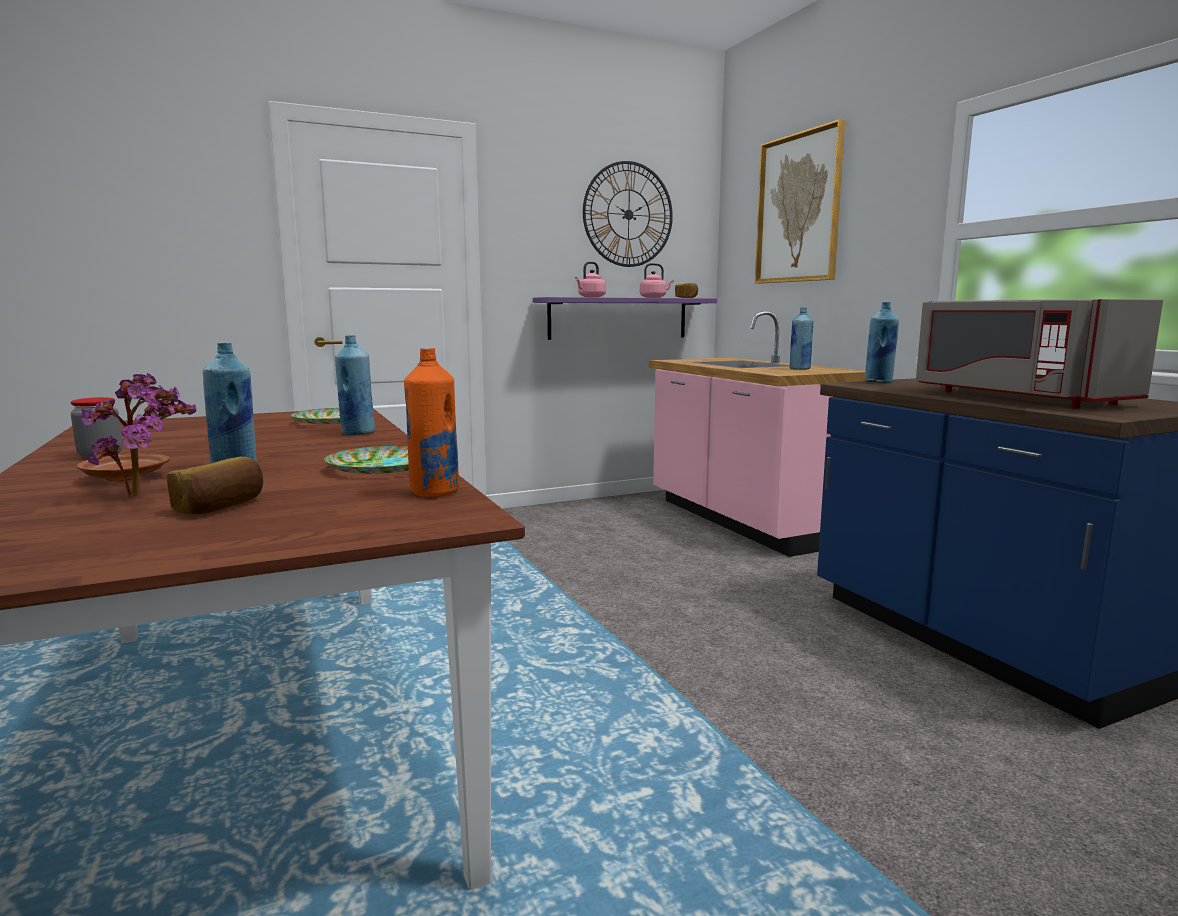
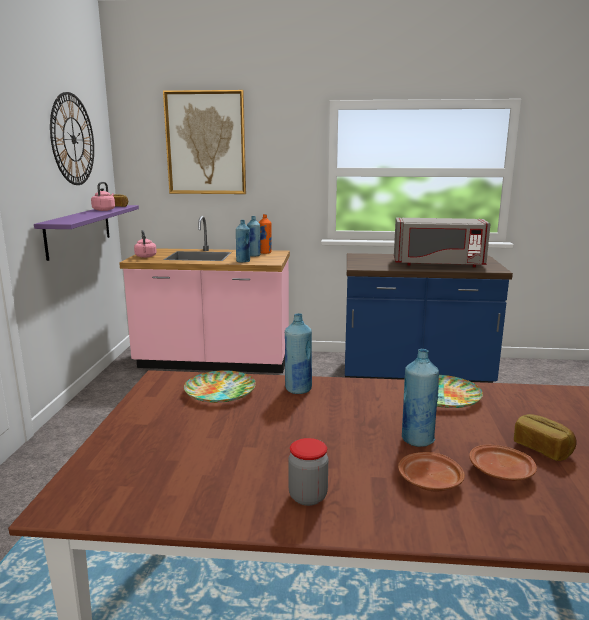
camera: 60 degrees left, 5 degrees up
(145, 496) = (502, 473): potted plant -> brown plate
(434, 492) = (523, 393): orange bottle -> orange bottle (265, 252)
(590, 297) = (77, 217): pink kettle -> pink kettle (146, 256)
(879, 382) = (360, 263): blue bottle -> blue bottle (243, 261)

